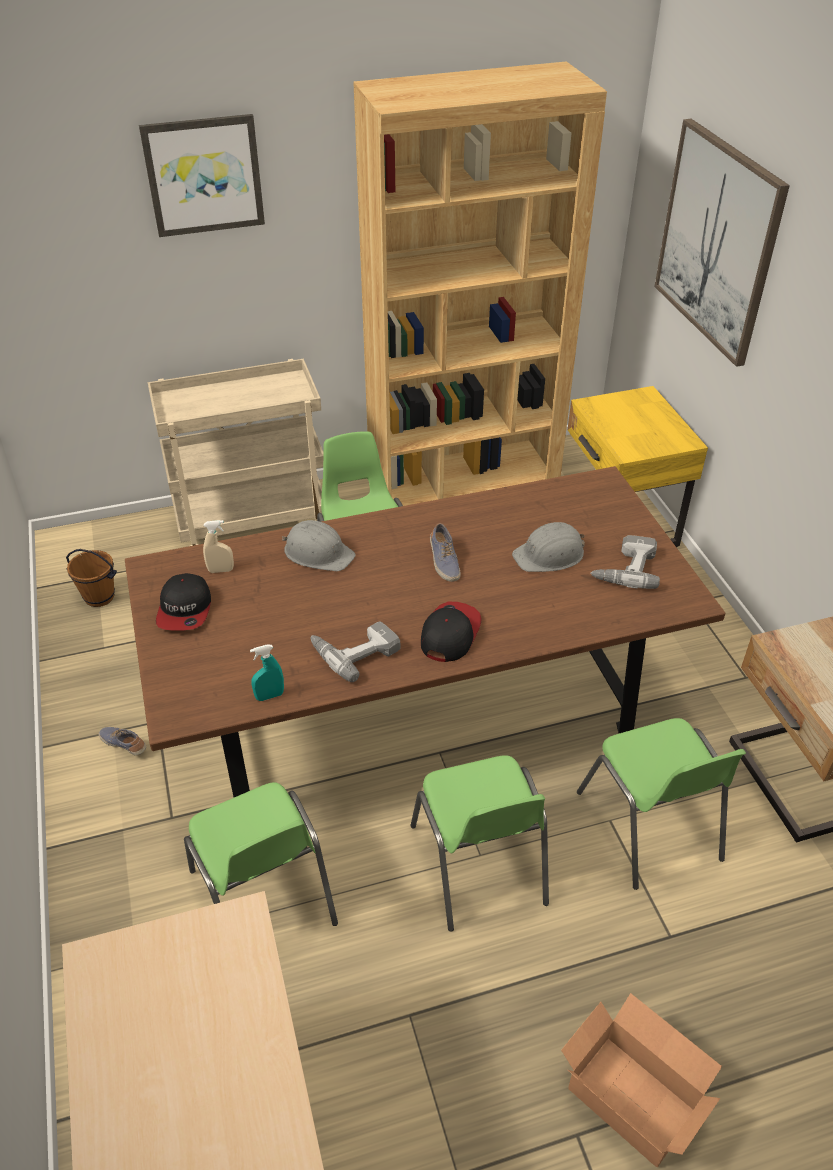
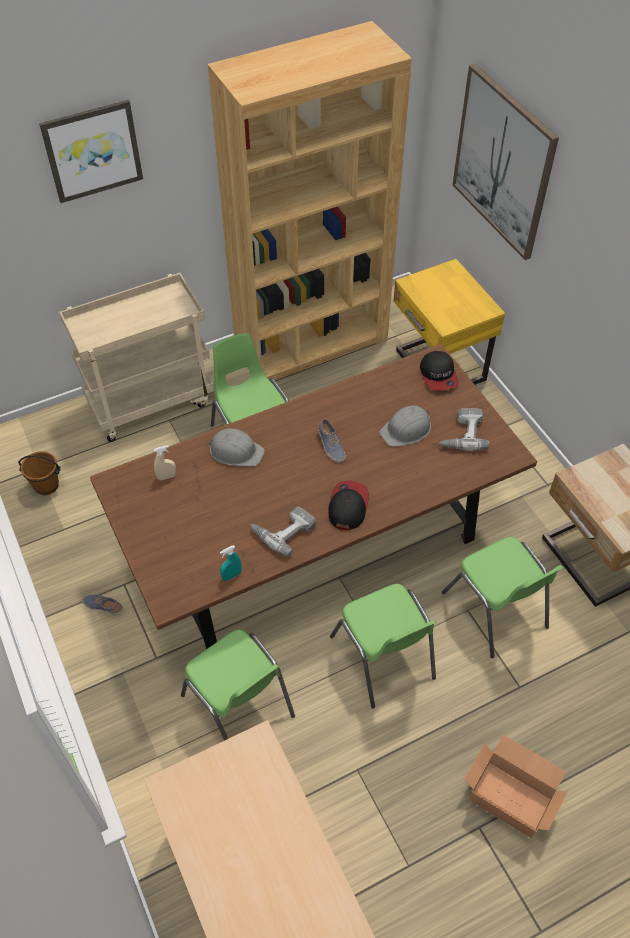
camera: 10 degrees left, 10 degrees up
(185, 609) = (149, 514): cap -> cap (438, 375)

